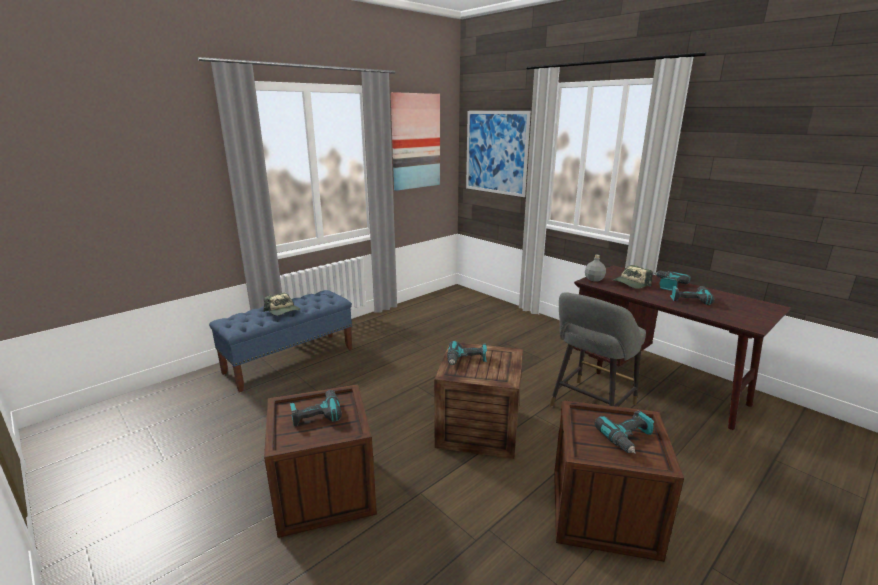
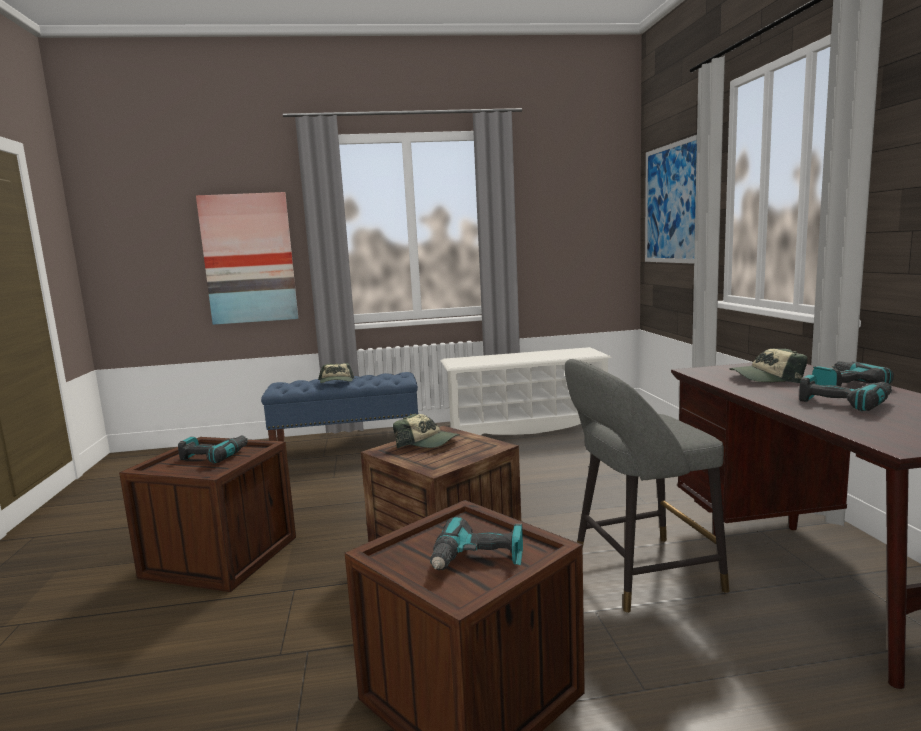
camera: 35 degrees right, 10 degrees down
(409, 316) = (526, 428): none -> white shoe rack
(415, 141) = (562, 197): picture -> picture (249, 258)
(466, 360) = (427, 443): power drill -> cap
(594, 279) = (711, 369): grey bottle -> none

